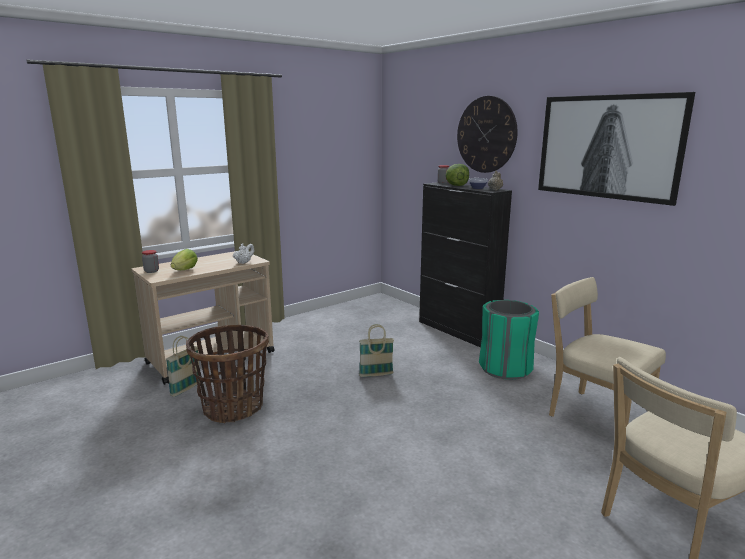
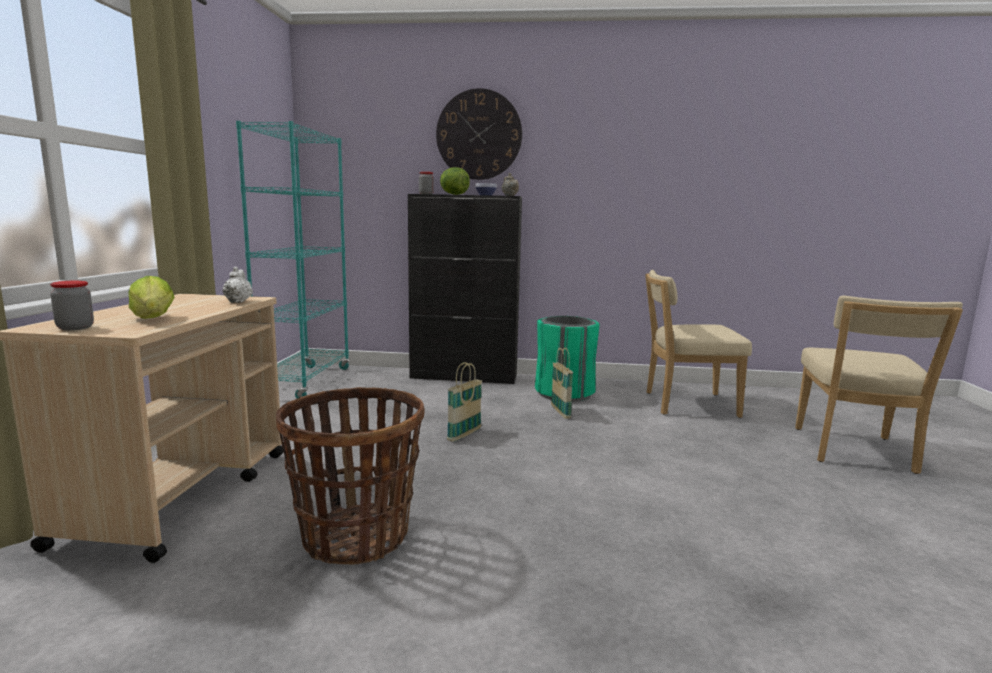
camera: 45 degrees left, 5 degrees down
(186, 389) = (218, 550): basket -> basket (560, 412)
(356, 307) = (306, 382): none -> turquoise bookcase
(607, 147) = (629, 145): picture -> none

